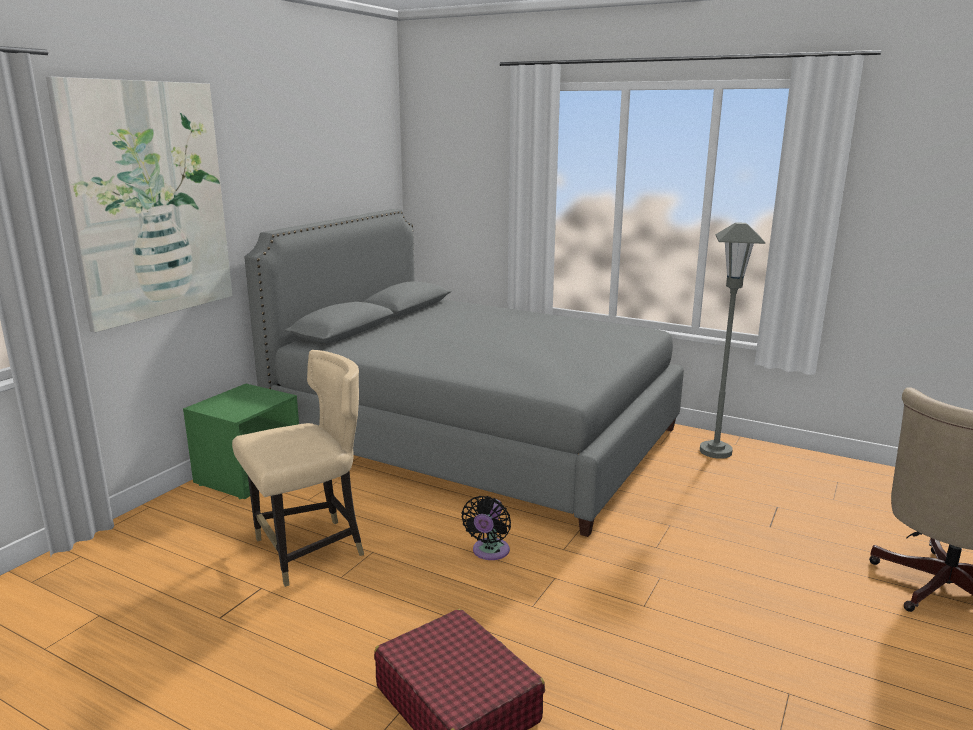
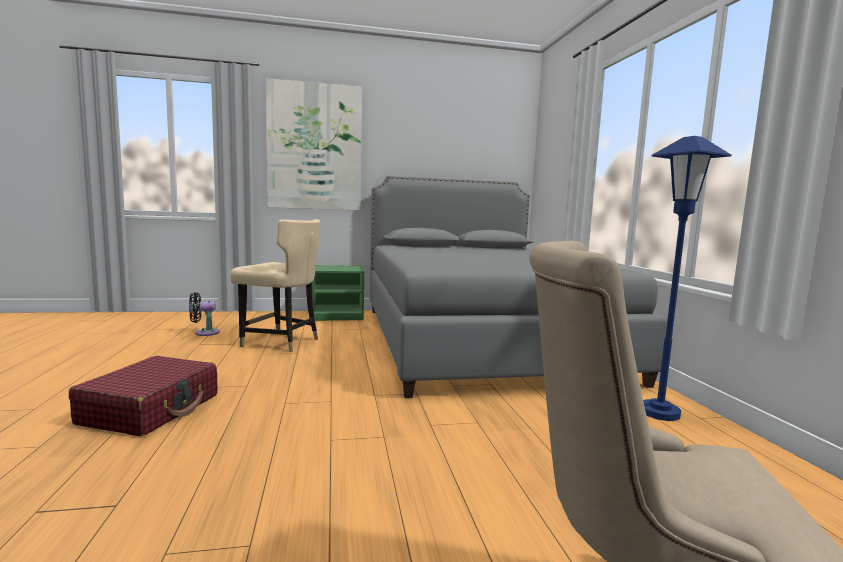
camera: 50 degrees right, 10 degrees down
(489, 552) = (337, 376): black fan -> black fan (204, 333)
(715, 451) = (659, 412): grey floor lamp -> blue floor lamp

